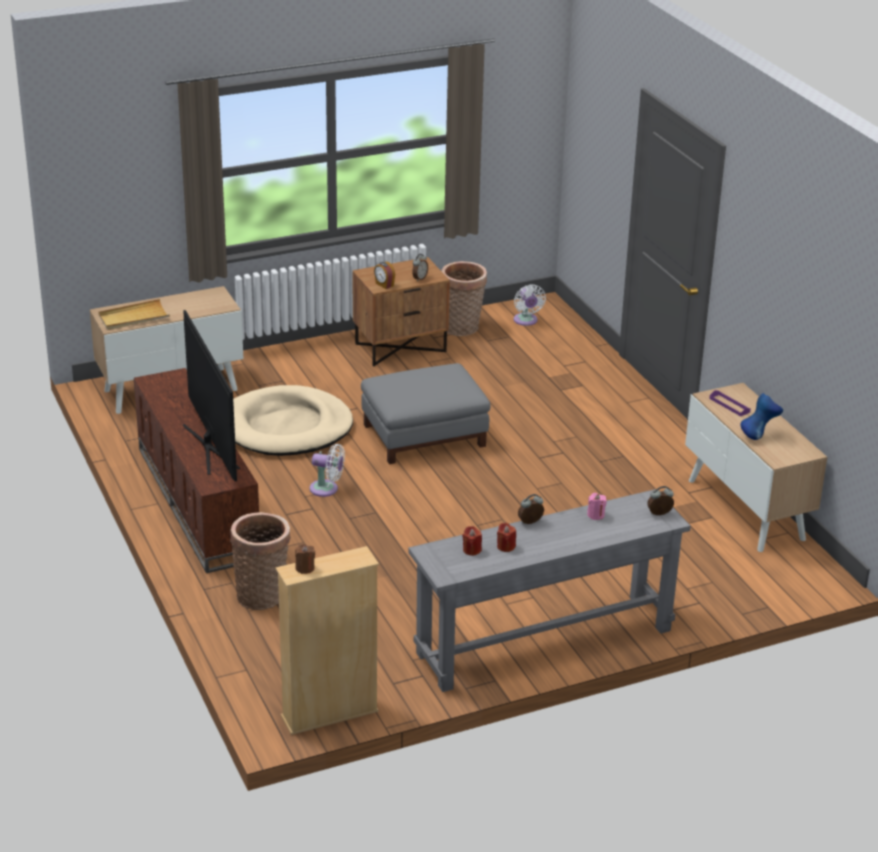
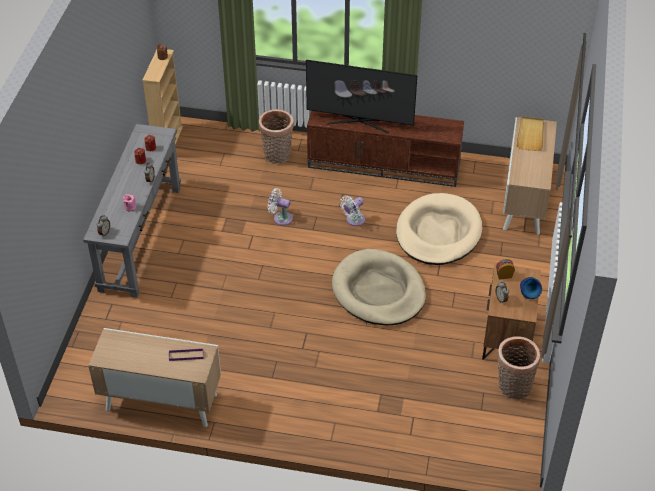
camera: 125 degrees right, 15 degrees up
(424, 435) = (378, 291): grey ottoman -> beige dog bed
(526, 321) = (499, 435): white fan -> white fan (281, 218)
(759, 436) = (140, 346): blue vase -> blue vase (528, 300)

